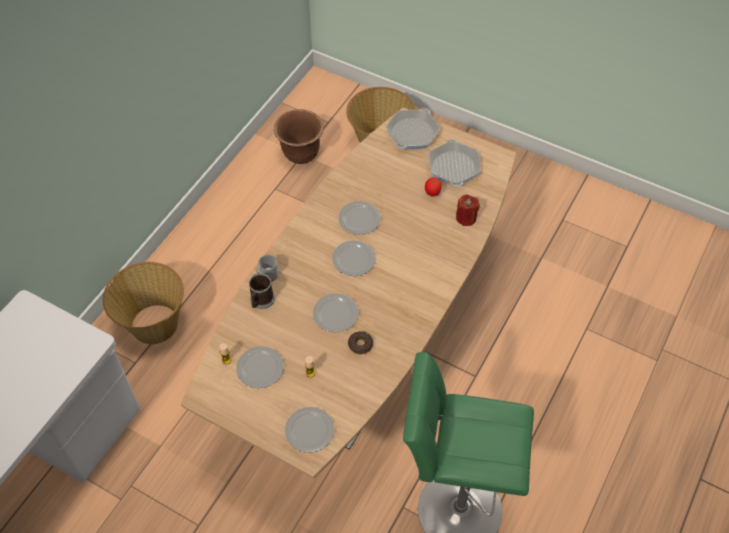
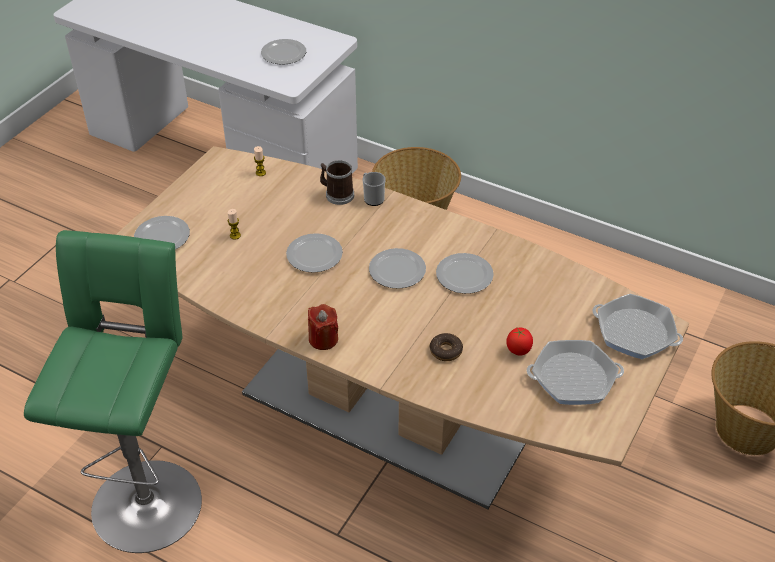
camera: 90 degrees right, 10 degrees down
(260, 369) = (246, 198): plate -> plate (283, 54)
(301, 154) = (701, 337): brown planter -> none
(360, 345) = (268, 276): donut -> donut (446, 351)
(466, 218) = (475, 388): red candle -> red candle (323, 339)

